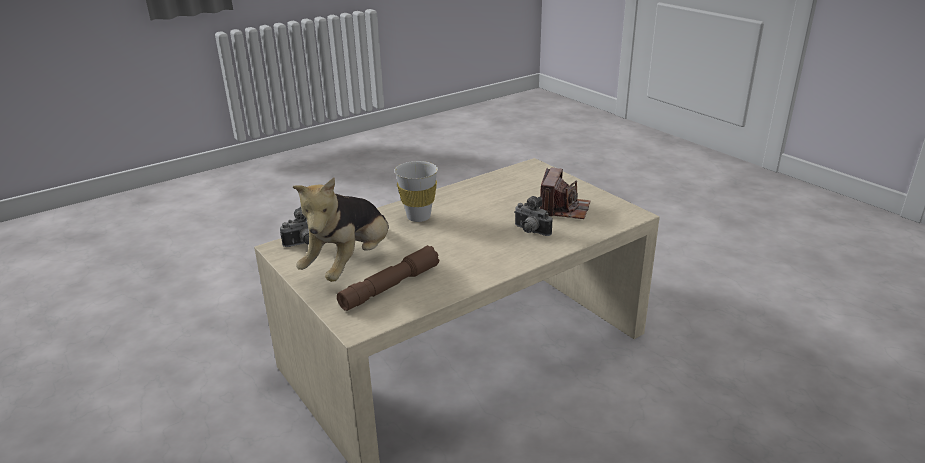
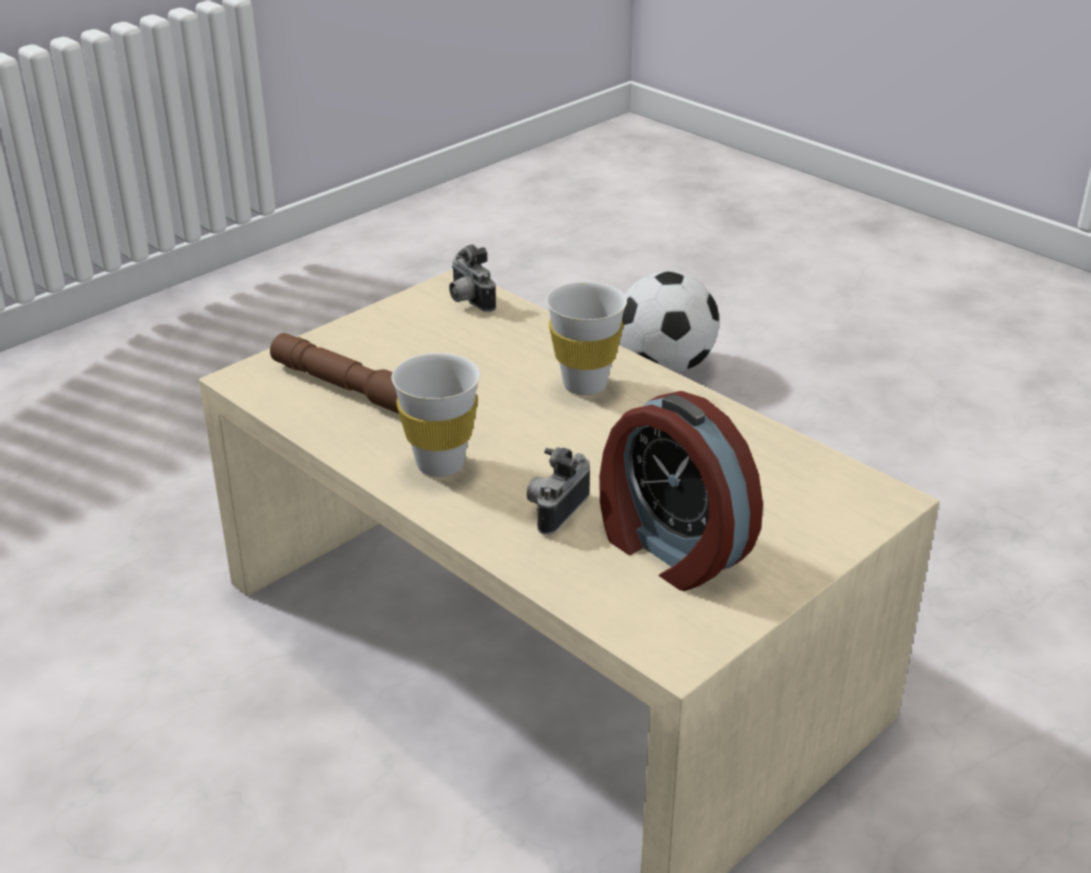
camera: 80 degrees right, 5 degrees up
(231, 283) = (665, 366): none -> football
(350, 264) = (411, 346): plush toy -> none
(483, 259) = (440, 464): none -> white cup
(563, 209) = (670, 549): camera -> alarm clock

